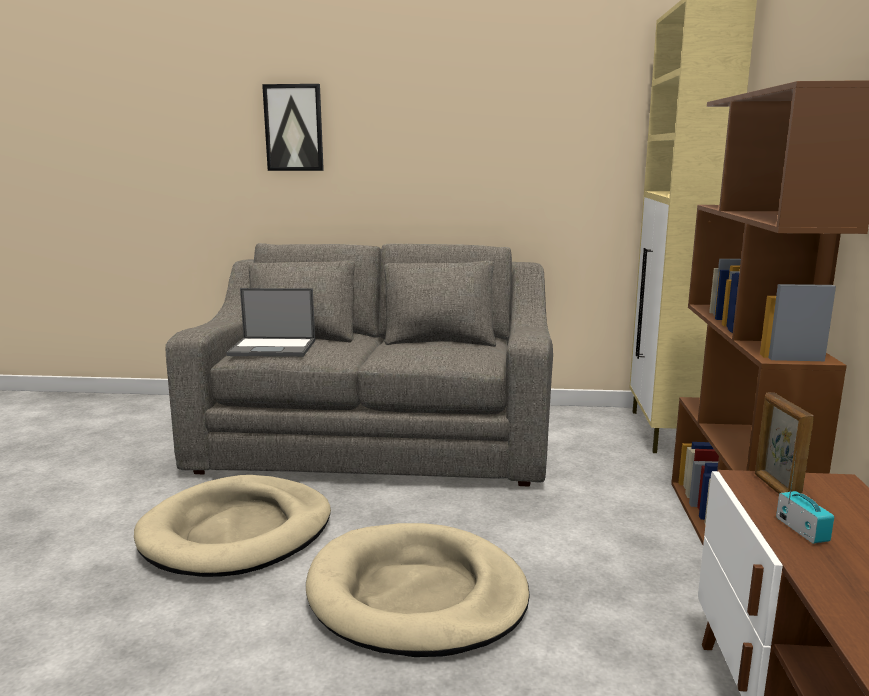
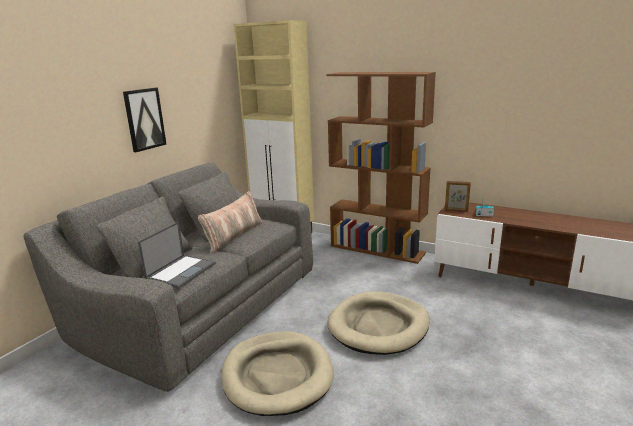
camera: 65 degrees left, 5 degrees up
(294, 128) = (41, 106): picture -> picture (144, 119)
(406, 349) = (234, 236): none -> pillow

